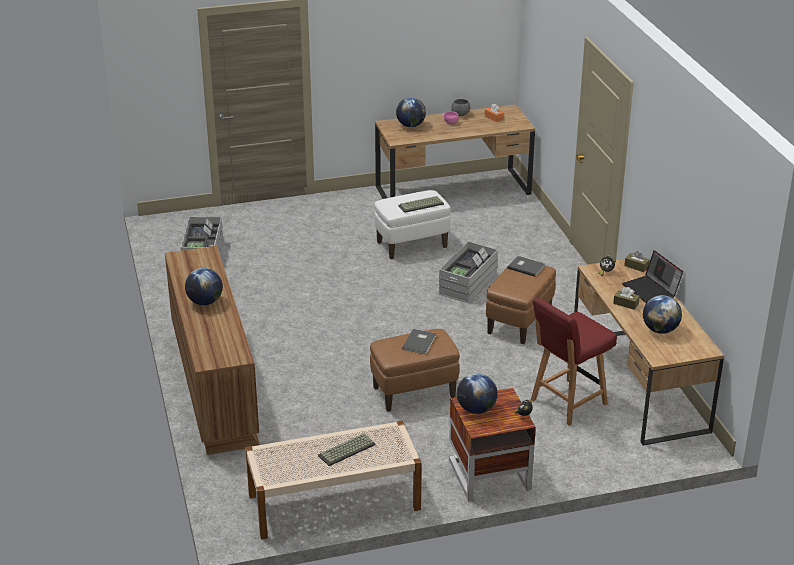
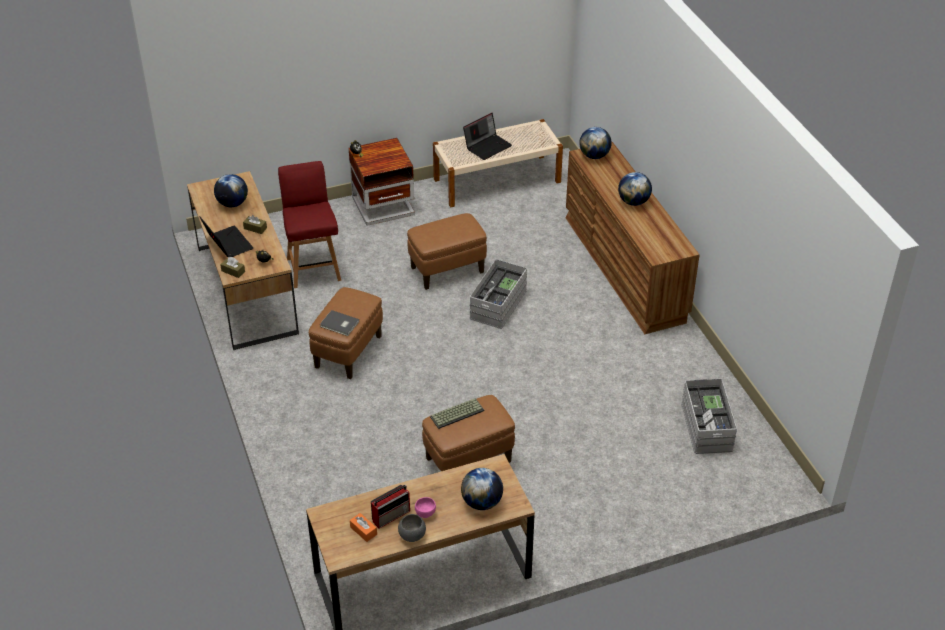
camera: 175 degrees right, 10 degrees up
(347, 451) = (487, 146): keyboard -> laptop
(411, 245) = (469, 460): white ottoman -> brown ottoman
(420, 342) = (441, 232): grey book -> none
(467, 283) = (401, 402): grey storage box -> grey storage box (498, 304)
(474, 123) = (392, 515): none -> radio
(476, 409) = (392, 157): globe -> globe (594, 156)
(567, 402) = (313, 268): red chair -> red chair turned 60 degrees counterclockwise

